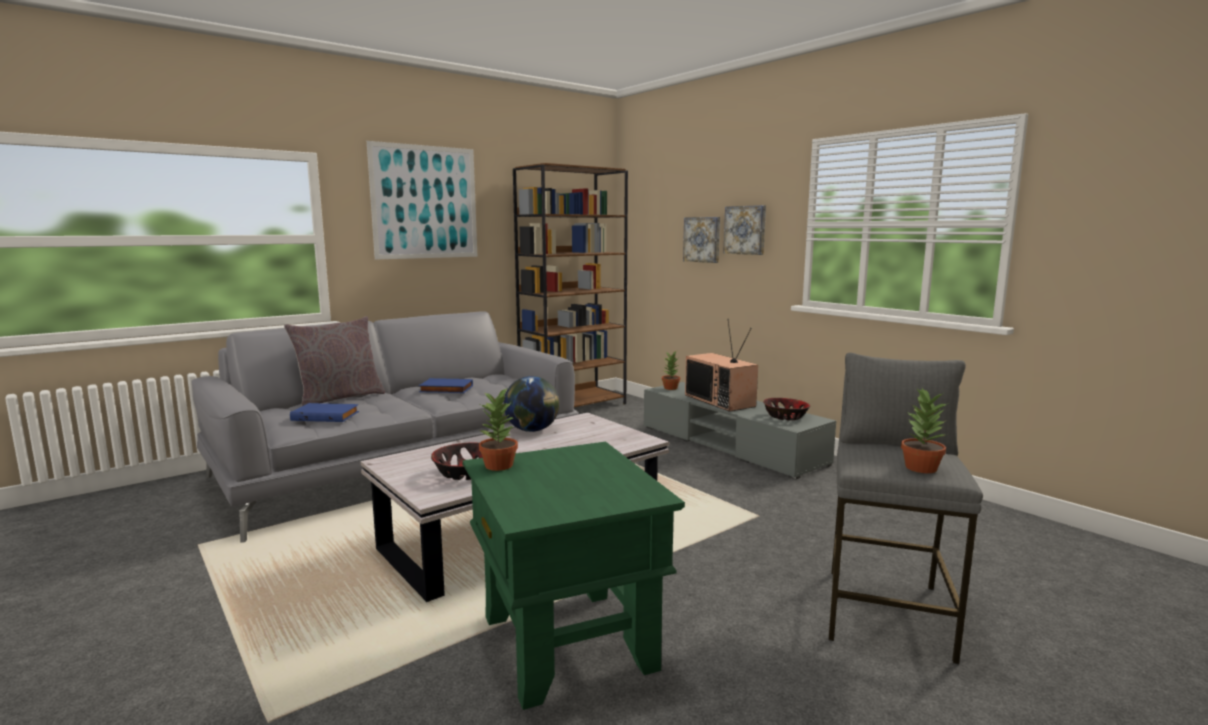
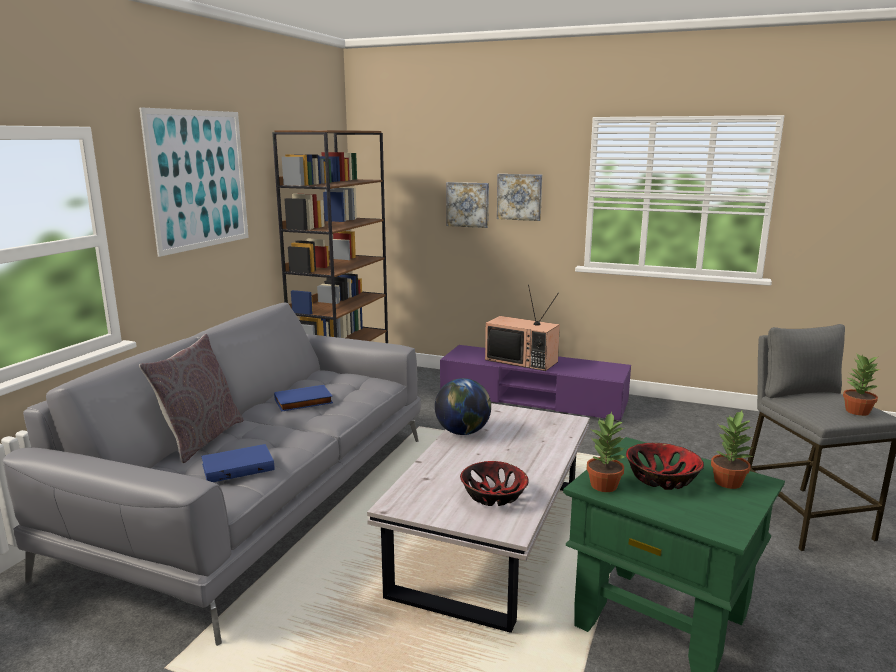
camera: 30 degrees left, 5 degrees up
(671, 388) = (461, 354): potted plant -> potted plant (729, 482)
(730, 445) = (533, 399): grey tv stand -> purple tv stand
(785, 417) = (593, 368): bowl -> bowl (662, 479)

